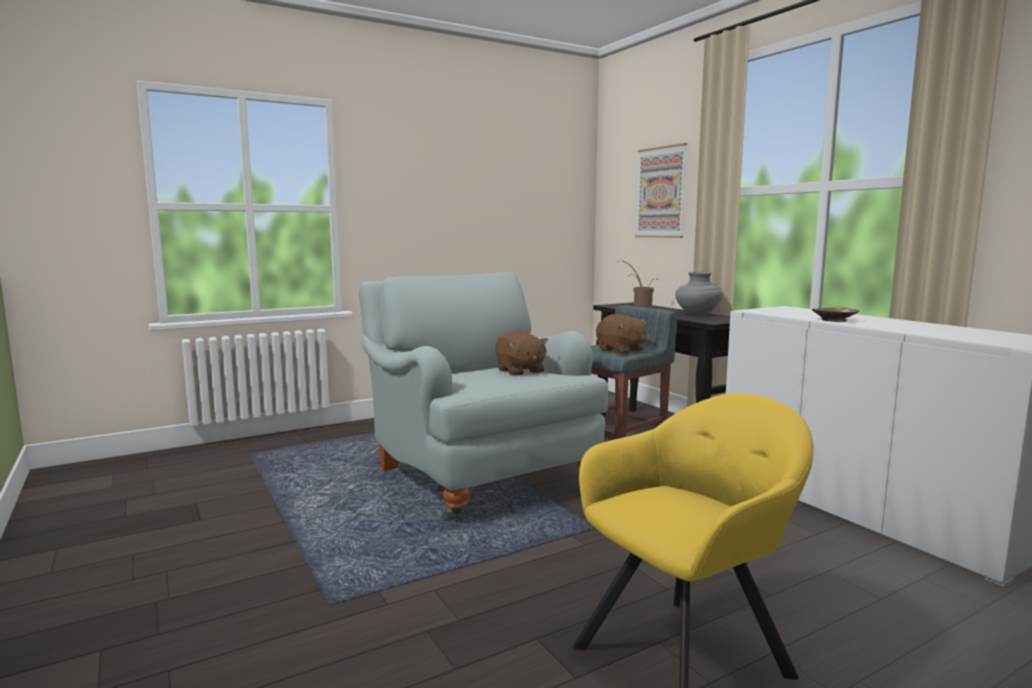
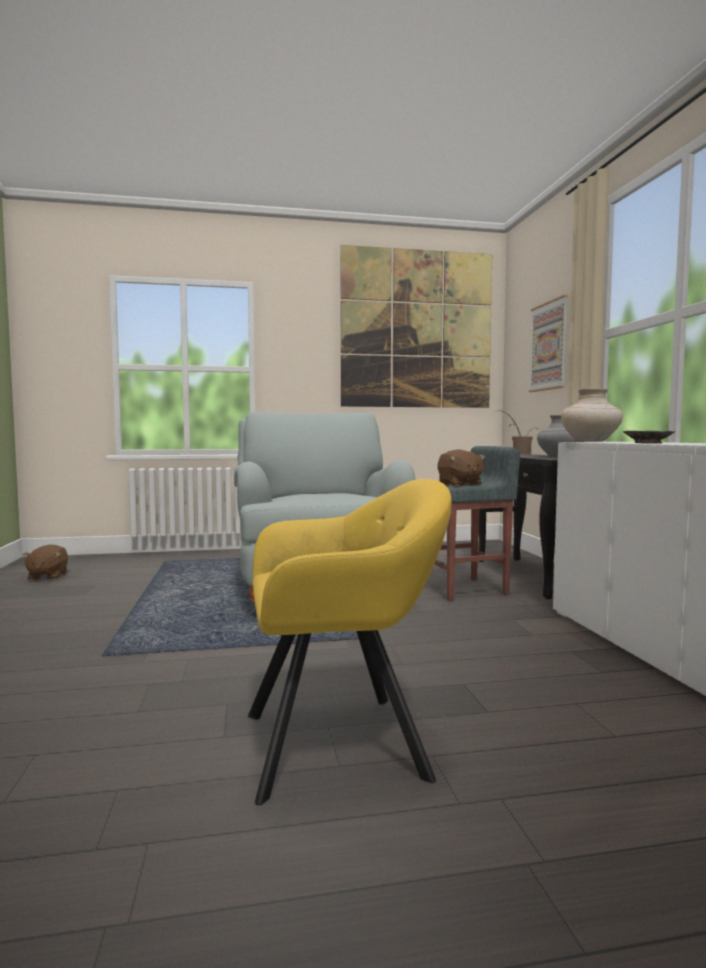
camera: 20 degrees right, 5 degrees down
(513, 163) = (417, 329): none -> picture
(520, 371) = (347, 494): brown plush toy -> brown plush toy (47, 576)
(761, 311) = (590, 441): none -> beige vase

